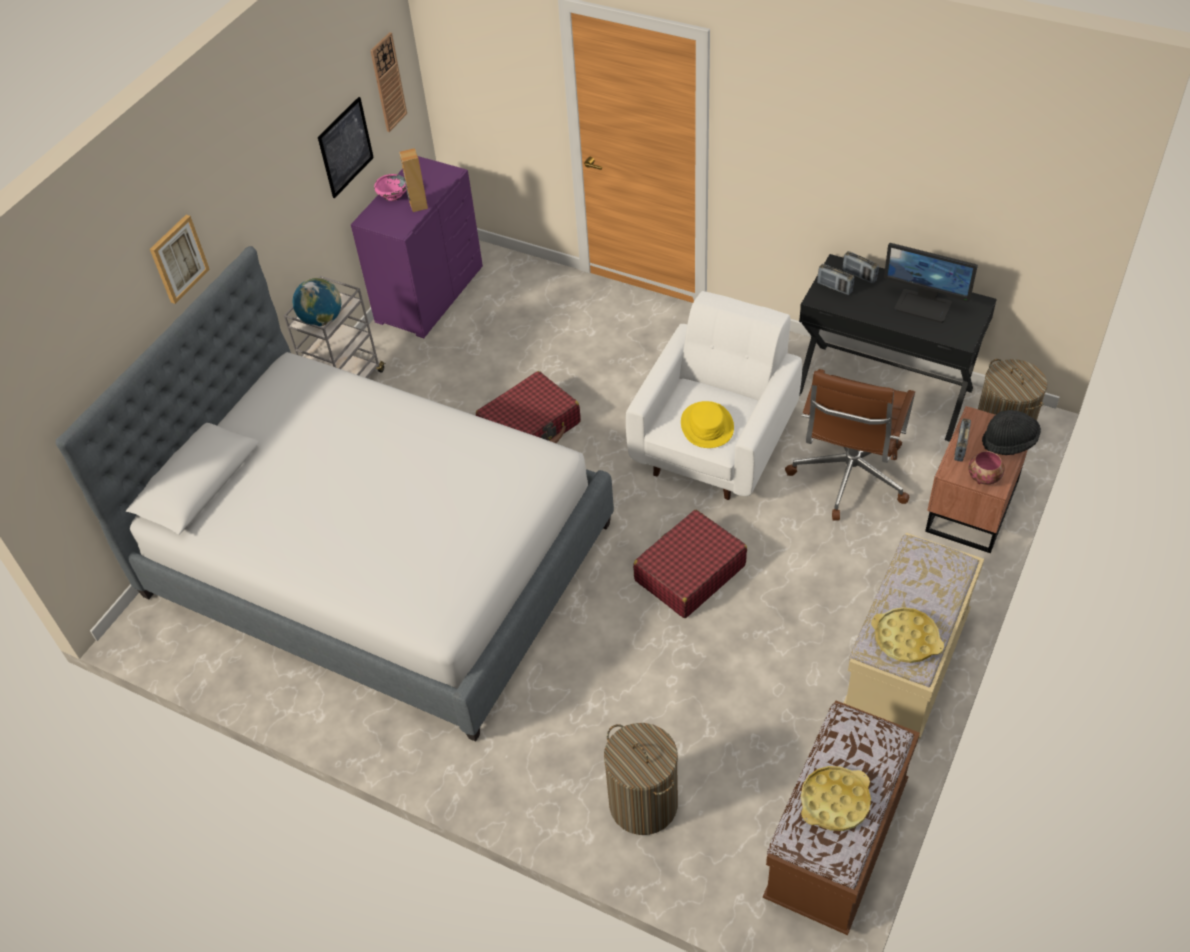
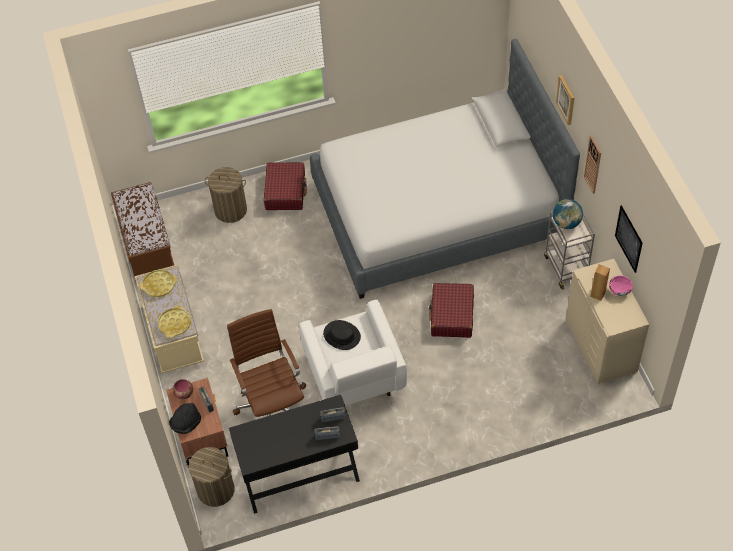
camera: 135 degrees right, 5 degrees up
(388, 82) = (656, 275): wall clock -> wall clock (593, 164)
(428, 294) = (601, 346): purple dresser -> beige dresser
(689, 573) = (301, 304): red suitcase -> red suitcase (285, 191)
(707, 426) = (341, 335): yellow hat -> black hat
(834, 801) = (139, 210): yellow tray -> yellow tray (175, 324)
(923, 305) = (277, 441): monitor -> none

